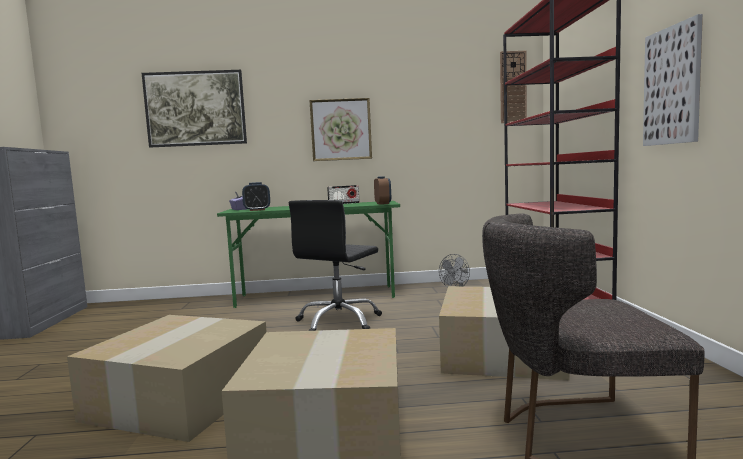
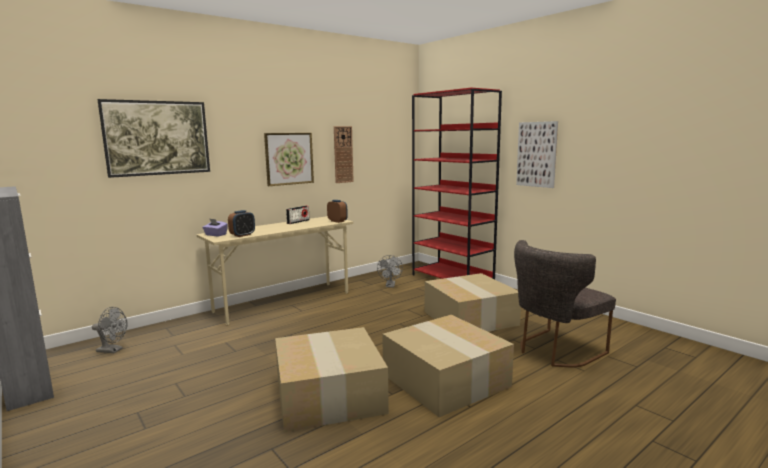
camera: 35 degrees left, 5 degrees up
(125, 312) = (113, 350): none -> grey fan
(316, 296) = (283, 302): green desk -> beige desk
(339, 322) = (341, 319): black office chair -> none
(513, 87) = (402, 127): wall clock -> wall clock (343, 154)

